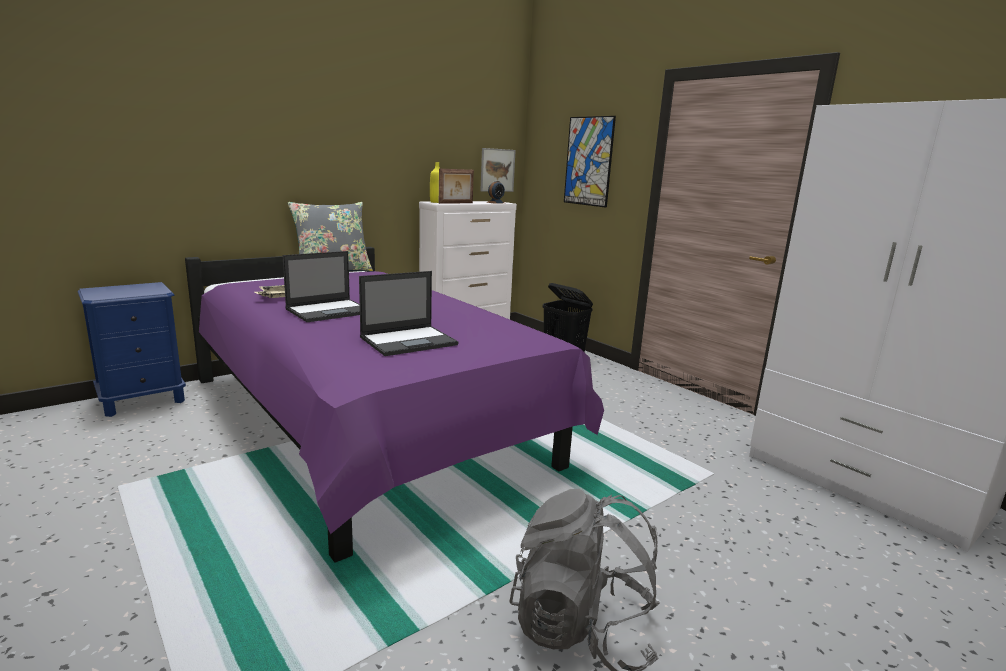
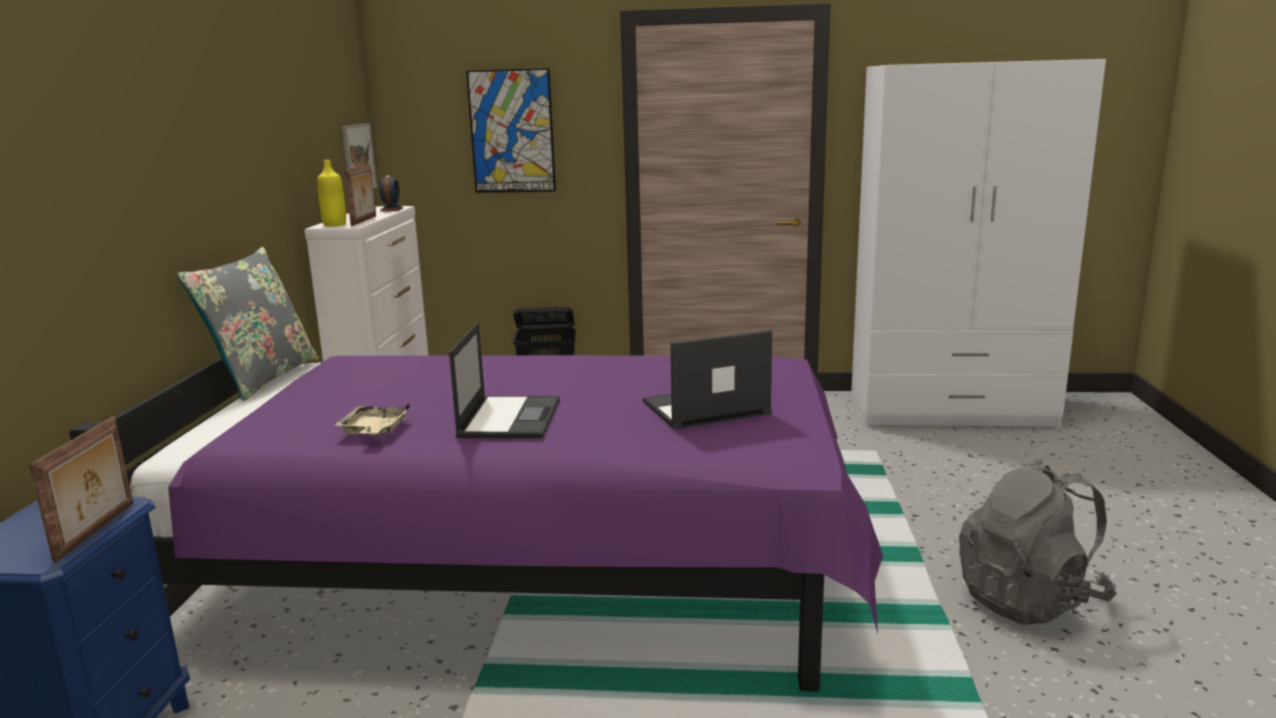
camera: 45 degrees left, 0 degrees up
(130, 295) = (98, 531): none -> picture frame
(409, 341) = (704, 408): laptop -> laptop turned 120 degrees counterclockwise

